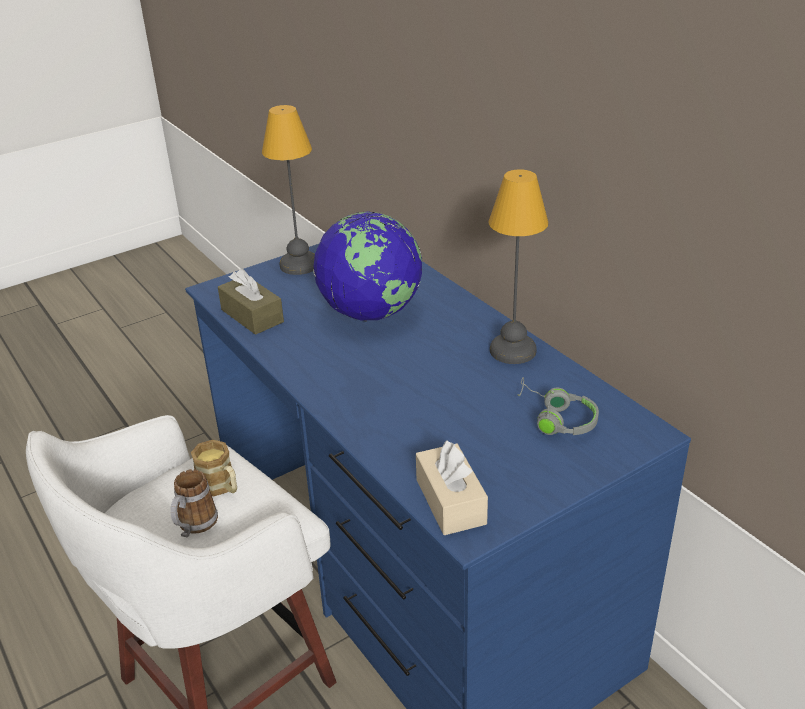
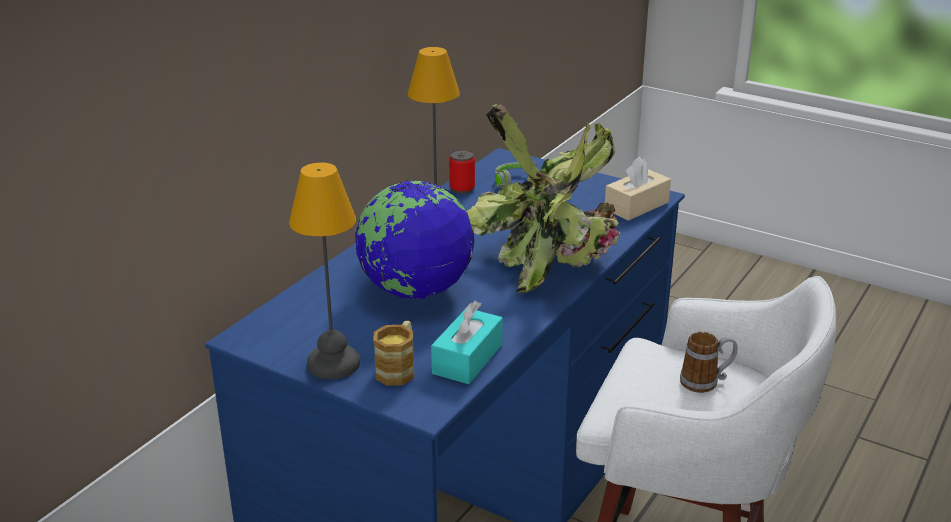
camera: 115 degrees left, 5 degrees down
(221, 487) = (651, 386): mug -> mug (398, 369)
(252, 316) = (467, 359): brown tissue box -> turquoise tissue box
(374, 396) = (548, 257): none -> potted plant
(569, 380) = (462, 188): none -> can

